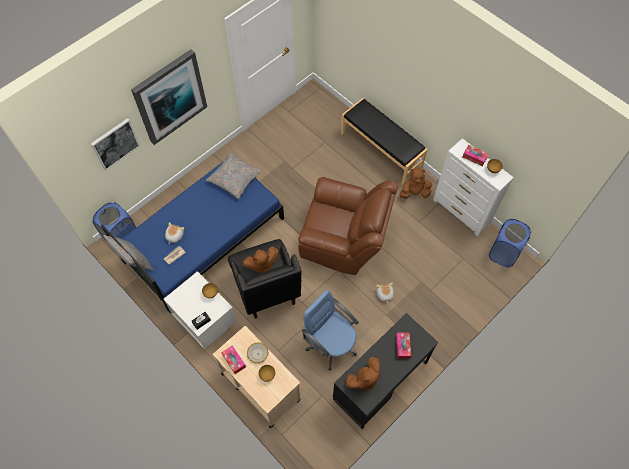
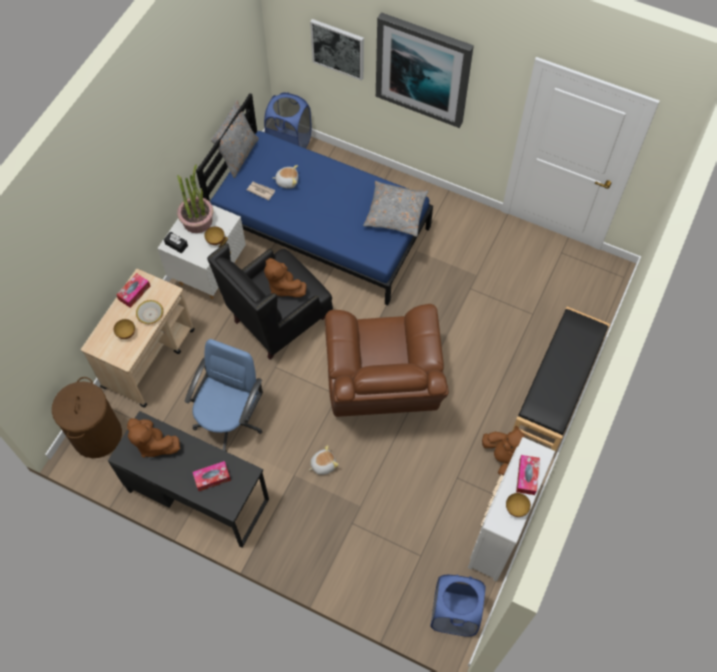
camera: 70 degrees right, 0 degrees up
(186, 301) = (197, 220): none -> potted plant
(309, 441) = (97, 435): none -> brown laundry basket

